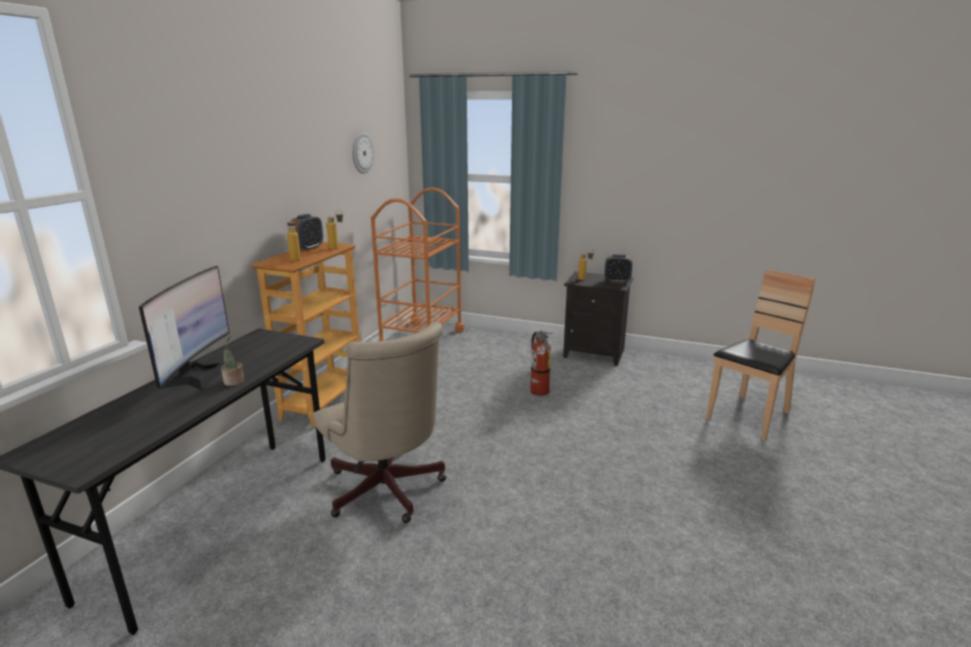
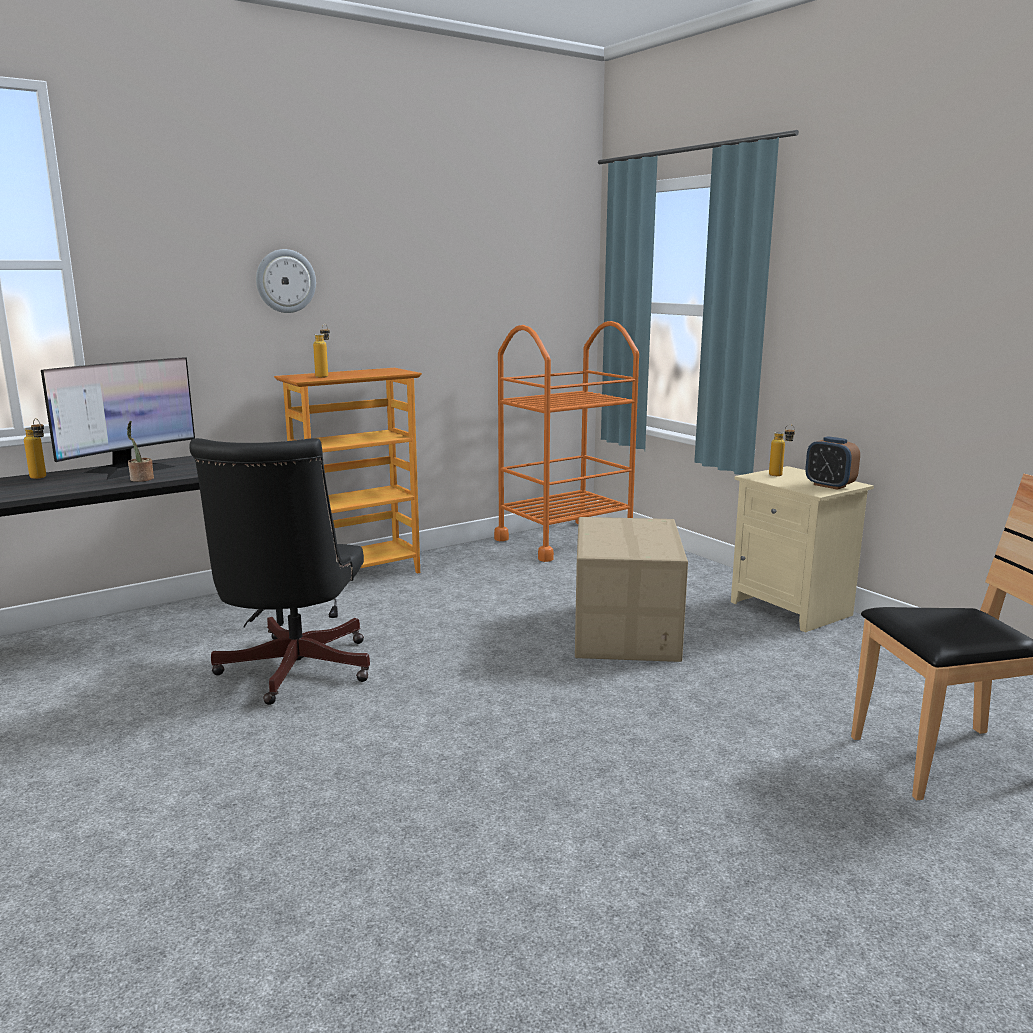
camera: 35 degrees right, 5 degrees down
(308, 248) = (365, 371): alarm clock -> none
(337, 248) = (392, 373): bottle -> bottle (41, 478)
(362, 153) = (497, 264): wall clock -> wall clock (285, 281)
(387, 493) = (292, 672): beige office chair -> black office chair
(539, 393) = (626, 632): fire extinguisher -> cardboard box
(595, 353) = (793, 608): black nightstand -> beige nightstand

